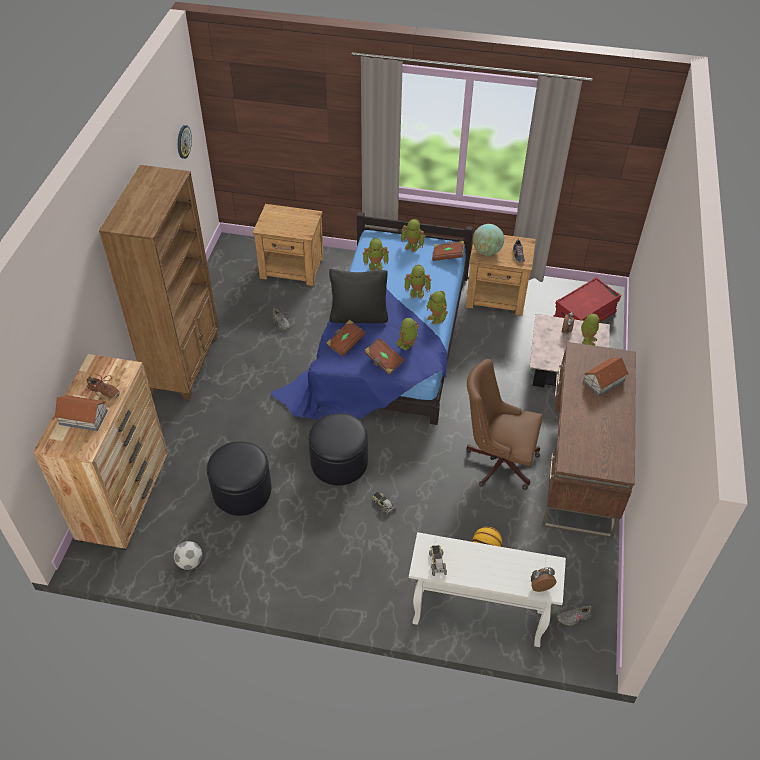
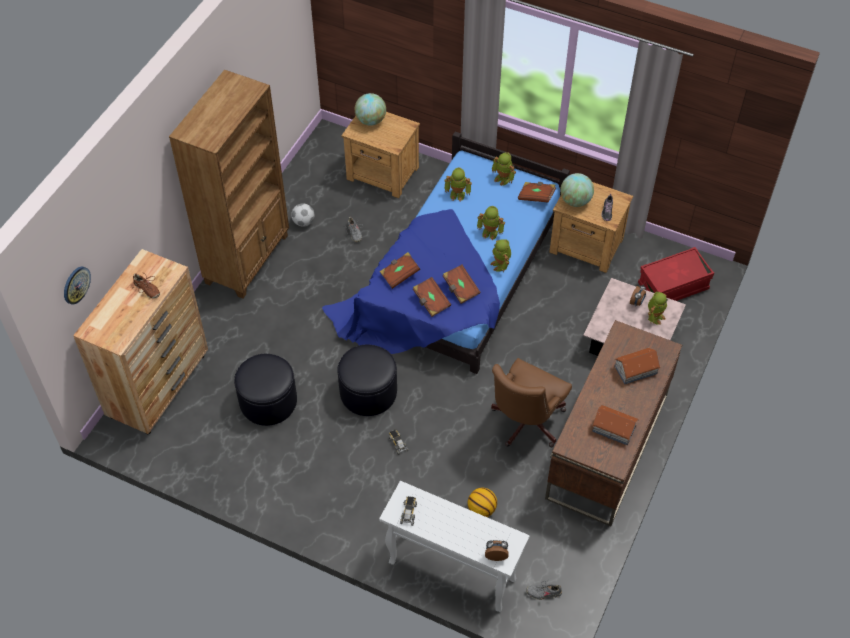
camera: 15 degrees right, 5 degrees up
(83, 417) = (123, 311): toy house -> toy house (613, 428)
(183, 141) = (282, 37): wall clock -> wall clock (76, 285)
(190, 562) = (203, 459): football -> football (303, 222)
(276, 216) = (370, 120): none -> globe
(359, 316) = (422, 248): black pillow -> none
(407, 345) = (460, 289): toy robot -> brown book
(497, 460) = (524, 423): brown office chair -> brown office chair turned 90 degrees counterclockwise

